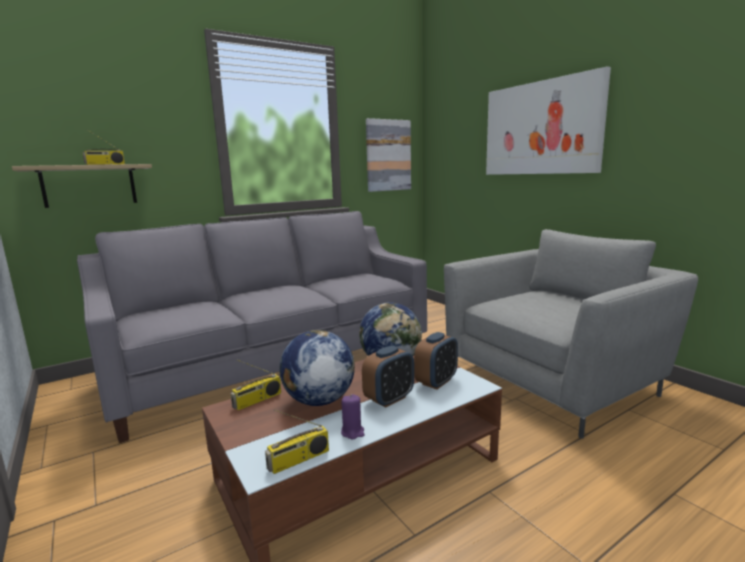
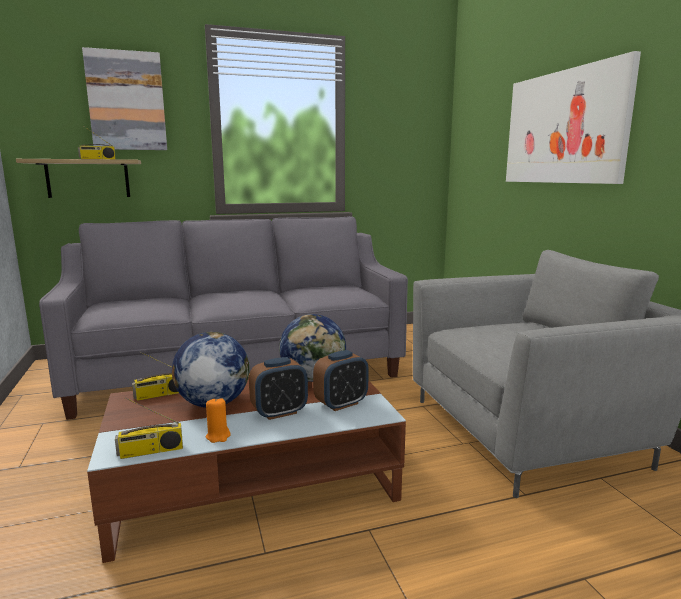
camera: 15 degrees right, 0 degrees up
(352, 432) = (218, 436): purple candle -> orange candle
(388, 155) = (405, 156): picture -> picture (127, 101)

